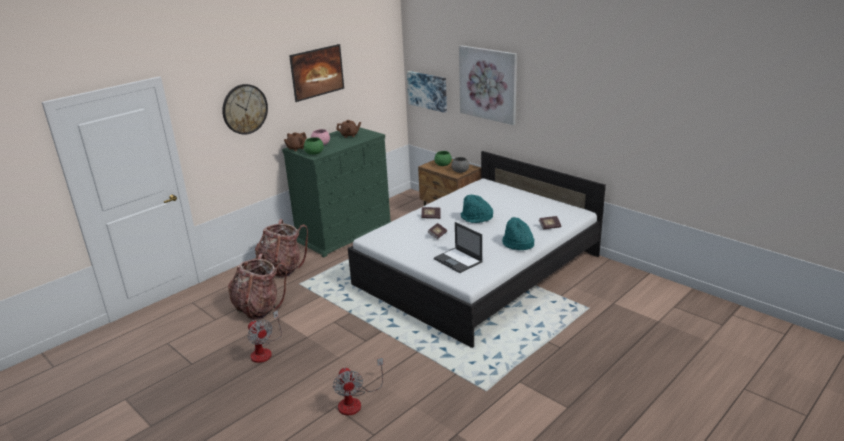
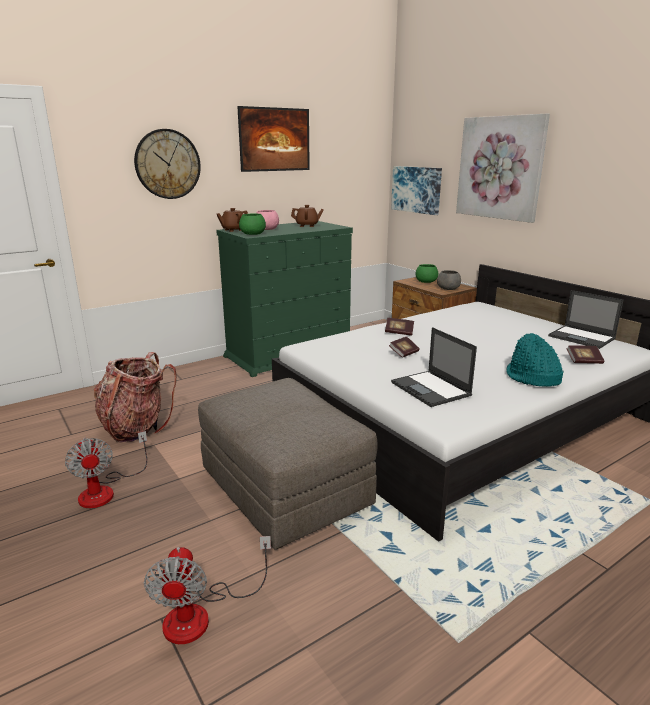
camera: 10 degrees right, 5 degrees down
(282, 268) = (194, 383): backpack -> none
(377, 332) = (285, 488): none -> grey ottoman
(476, 218) = (466, 339): turquoise hat -> none
(551, 206) = (582, 337): none -> laptop

